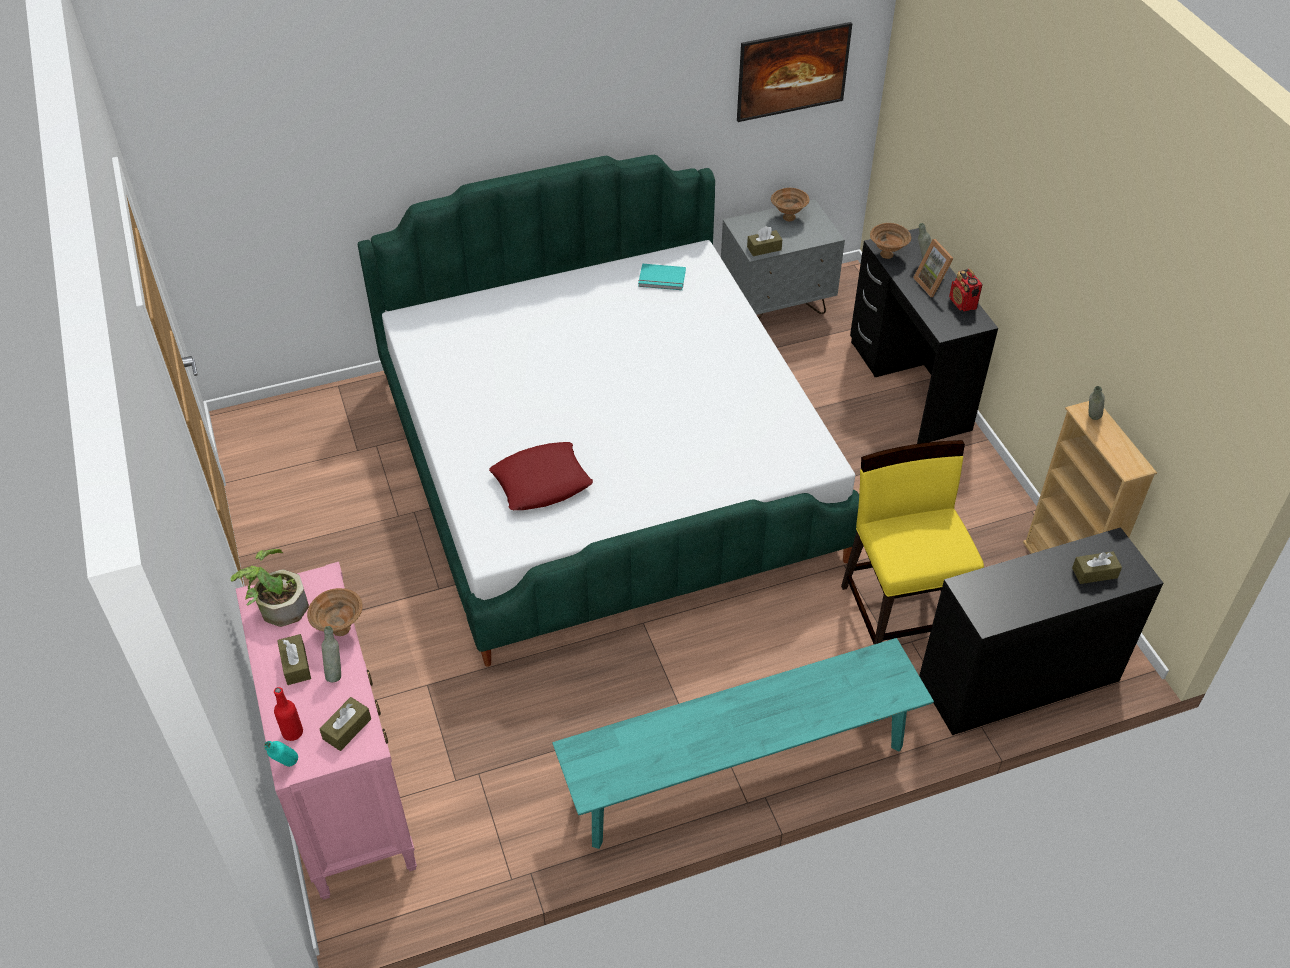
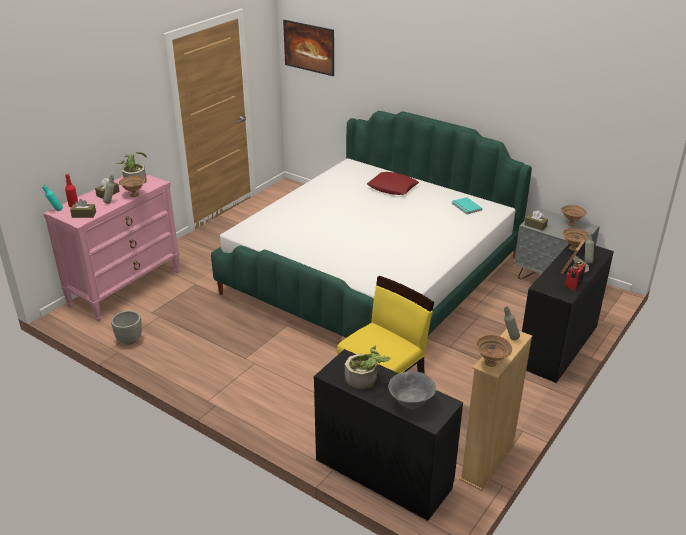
camera: 55 degrees right, 15 degrees down
(510, 843) = (129, 340): none -> grey planter
(541, 482) = (292, 228): red pillow -> red pillow (392, 187)
(740, 771) = (224, 391): turquoise bench -> none
(791, 91) = (593, 141): picture -> picture (309, 59)
(1023, 591) = (365, 379): none -> potted plant
(1094, 573) = (411, 402): brown tissue box -> grey bowl
(1129, 462) = (491, 363): none -> brown bowl

